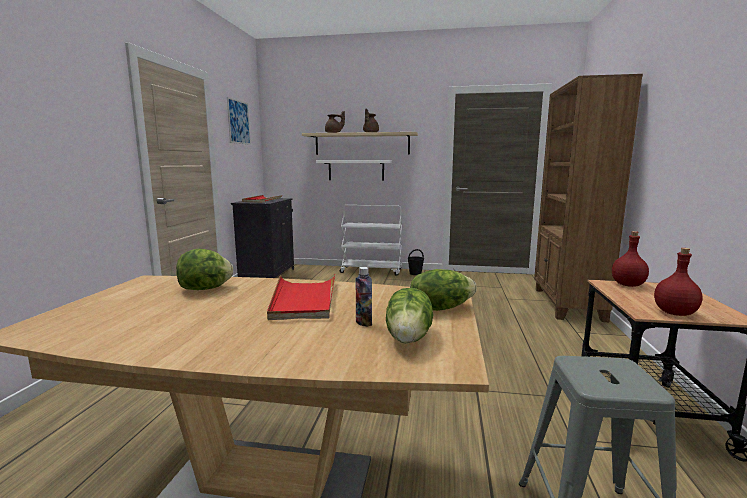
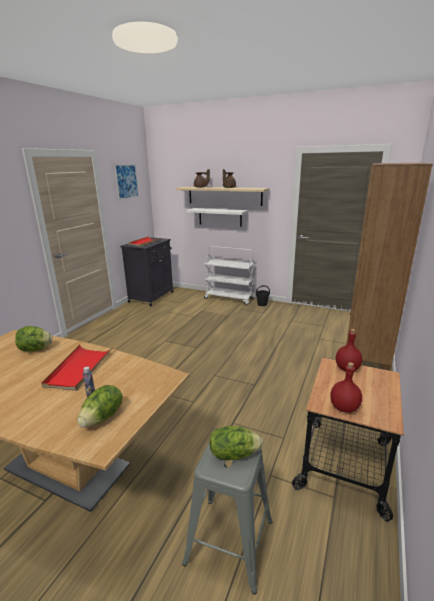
camera: 15 degrees right, 10 degrees up
(440, 308) = (151, 389): lettuce -> lettuce (233, 453)

